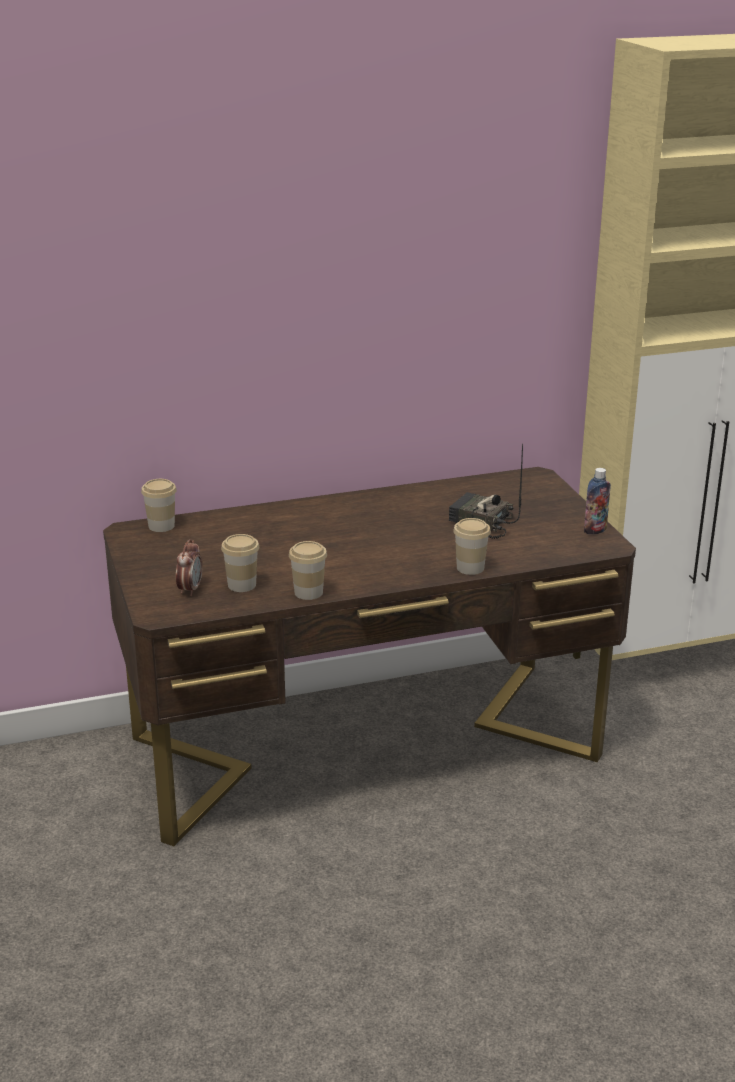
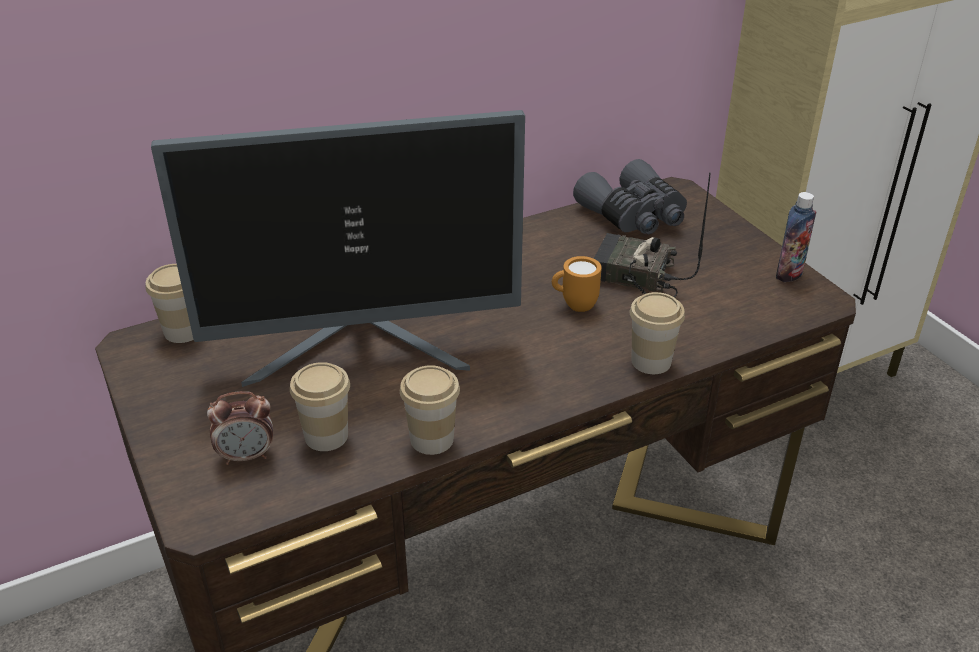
camera: 10 degrees left, 10 degrees up
(190, 589) = (247, 456): alarm clock -> alarm clock turned 75 degrees clockwise
(277, 545) = (363, 349): none -> monitor
(430, 534) = (574, 305): none -> orange mug
(498, 488) = (634, 216): none -> grey binoculars

